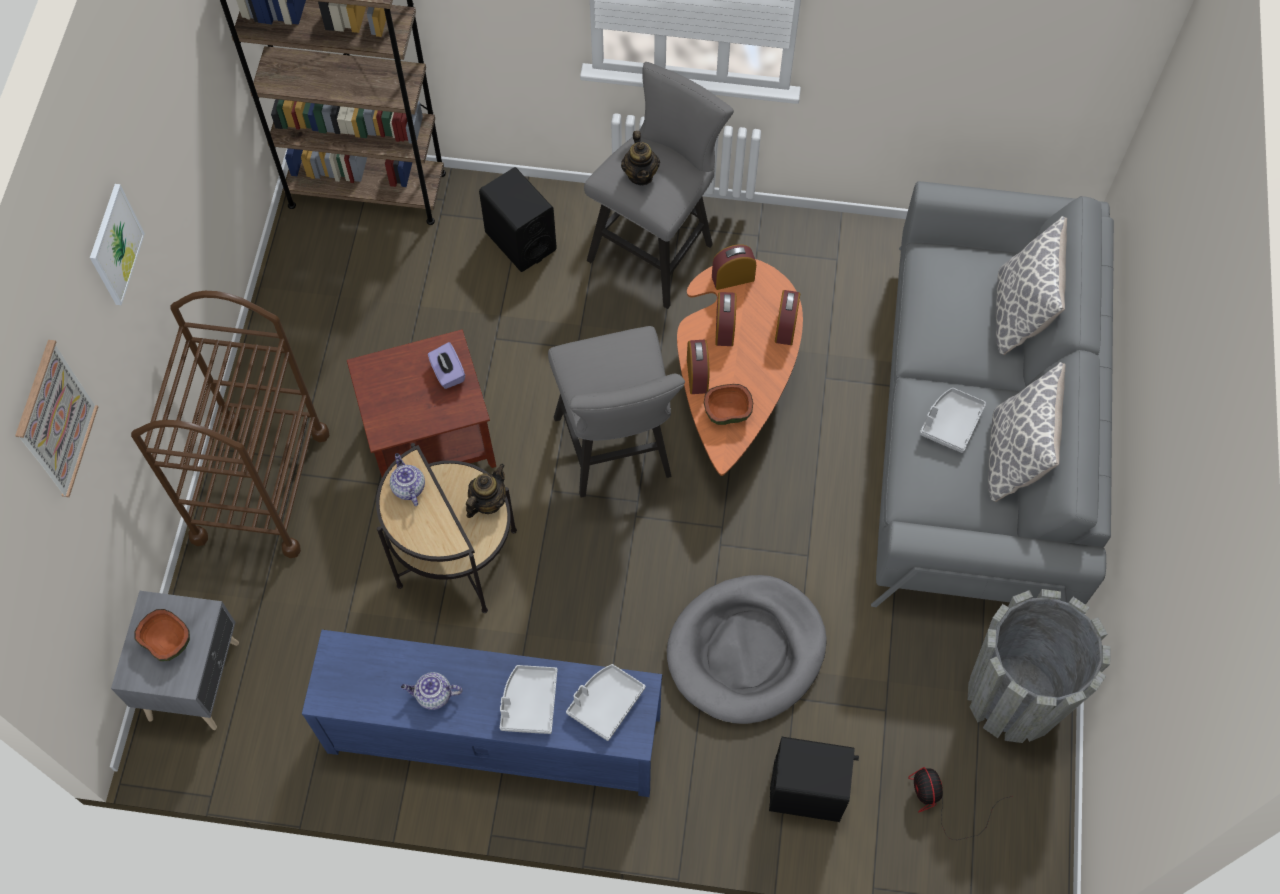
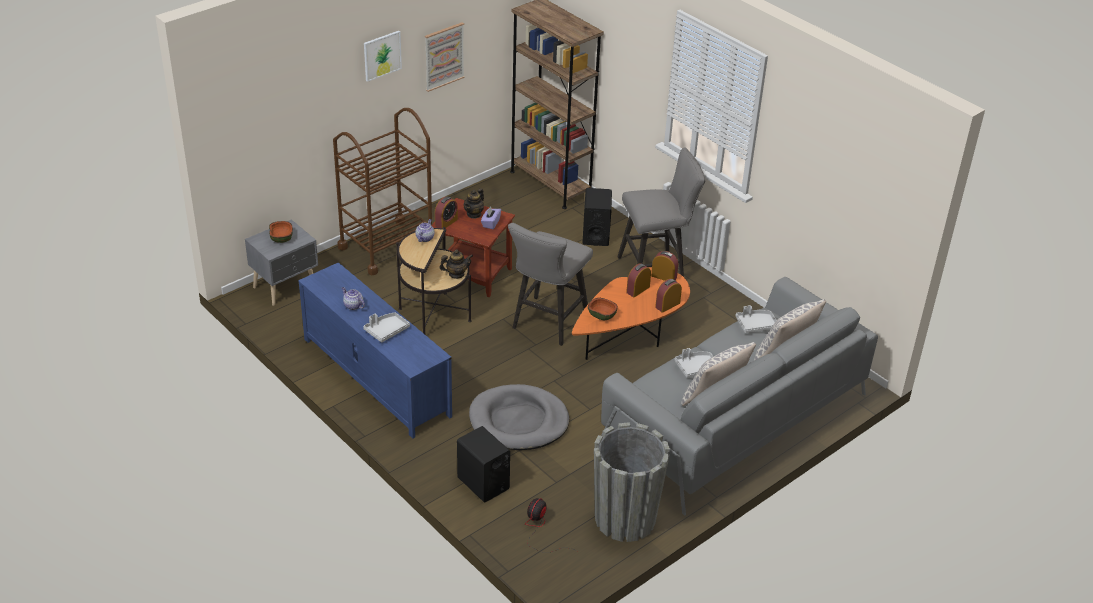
camera: 40 degrees right, 25 degrees down
(55, 419) = (299, 84): picture -> picture (444, 56)
(605, 703) = (416, 350): grey tray -> grey tray (756, 325)
(640, 175) = (649, 199): teapot -> teapot (474, 214)
(697, 375) = (604, 297): alarm clock -> alarm clock (446, 222)

